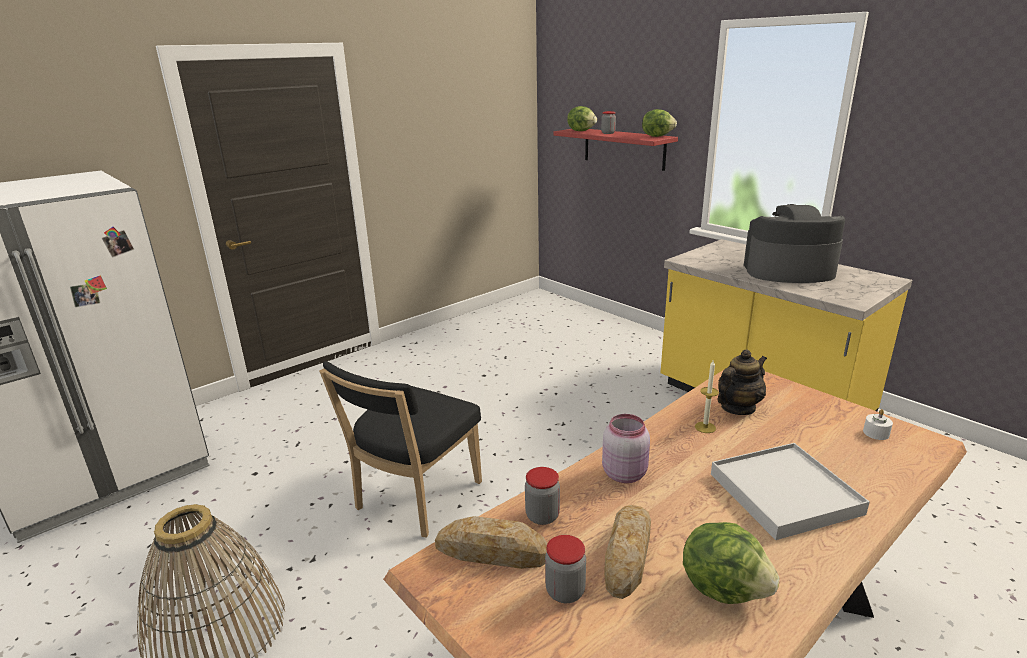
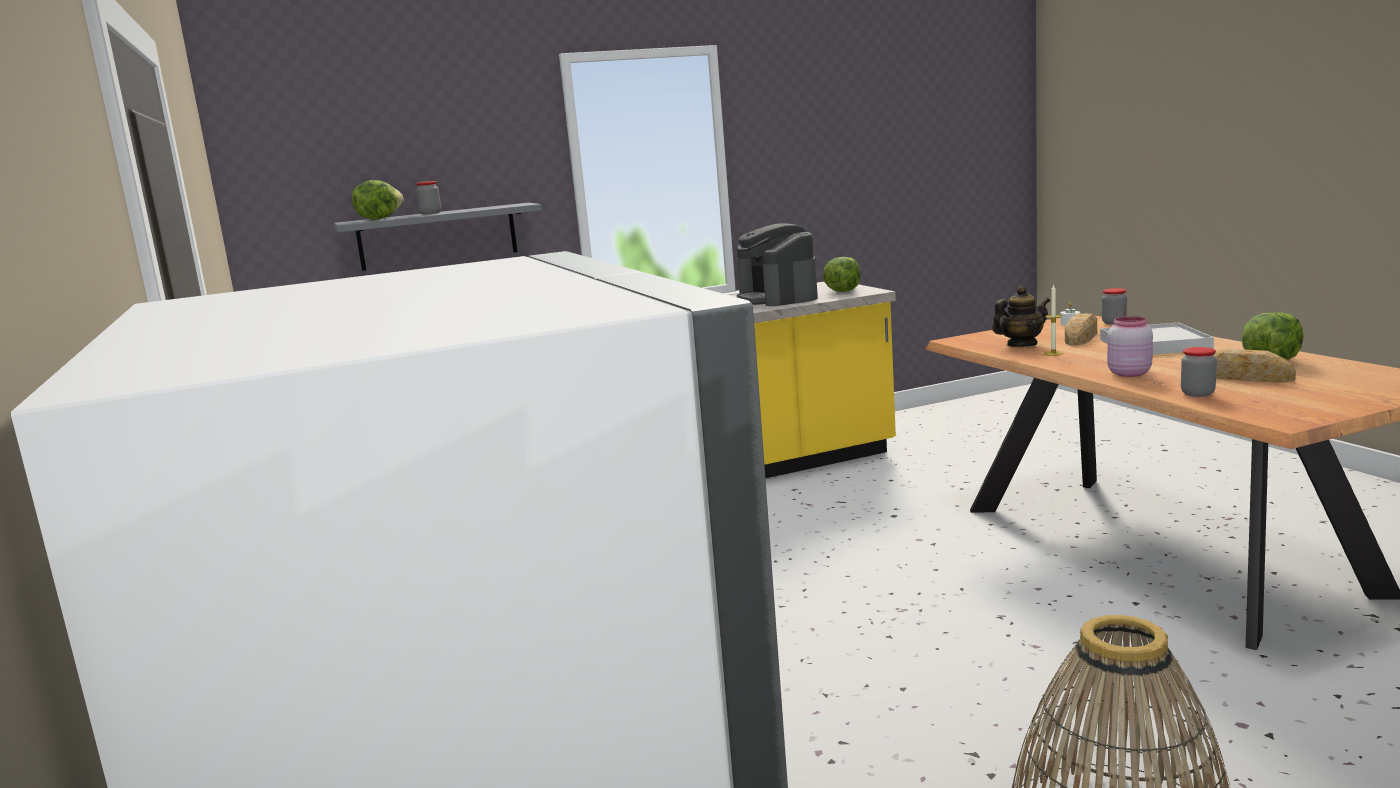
camera: 70 degrees left, 10 degrees down
(415, 499) = (859, 668): black chair -> none
(492, 551) = (1252, 406): bread -> bread (1080, 337)
(565, 591) = (1294, 390): jar -> jar (1113, 323)
(623, 148) = (438, 236): red shelf -> grey shelf
(657, 136) = (509, 204): lettuce -> lettuce (842, 291)
(737, 408) = (1021, 345): teapot -> teapot turned 90 degrees clockwise
(788, 271) = (778, 298): coffee machine -> coffee machine turned 45 degrees counterclockwise

